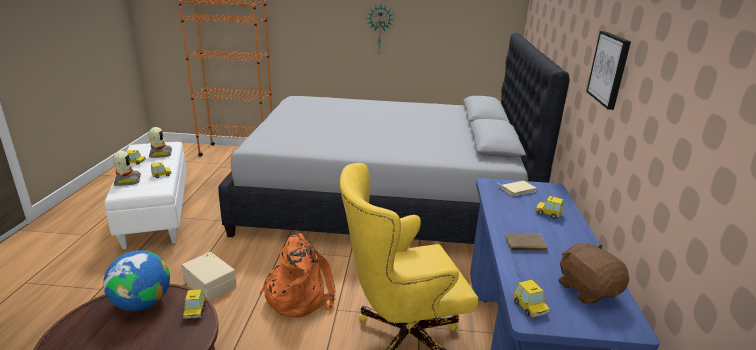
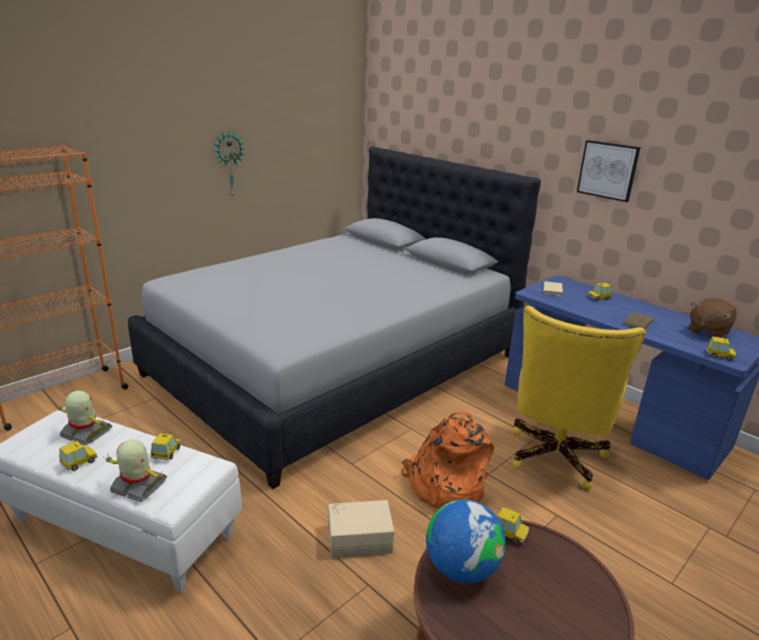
camera: 50 degrees left, 0 degrees up
(587, 290) = (707, 332): brown plush toy -> brown plush toy turned 60 degrees counterclockwise

